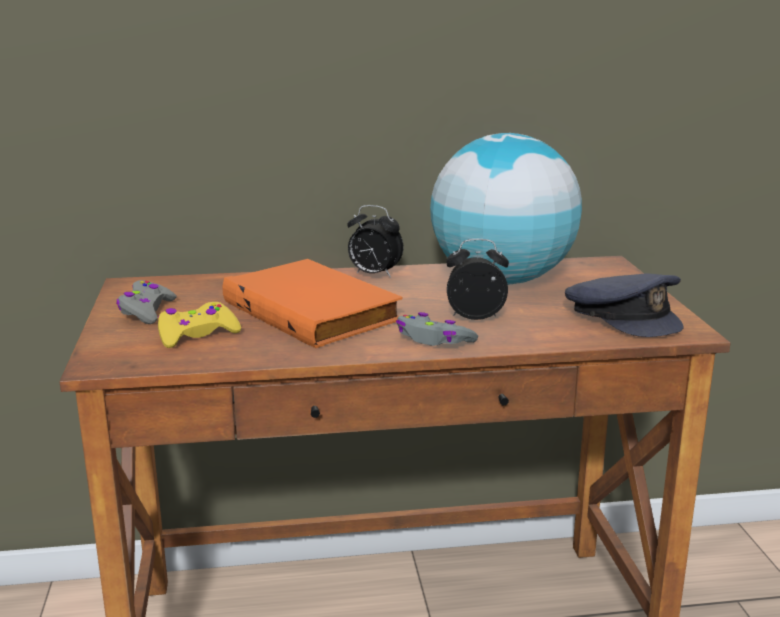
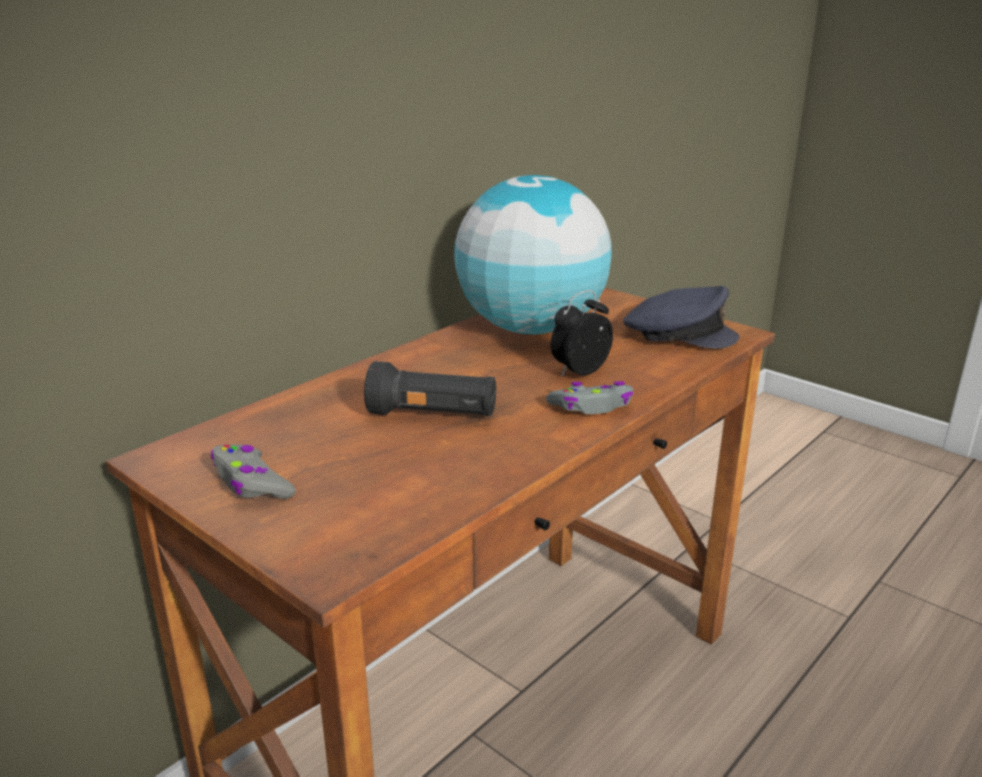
camera: 40 degrees left, 5 degrees up
(197, 335) = (368, 488): yellow game controller -> none
(315, 311) = (433, 415): orange book -> black flashlight
(373, 275) = (411, 357): alarm clock -> none

